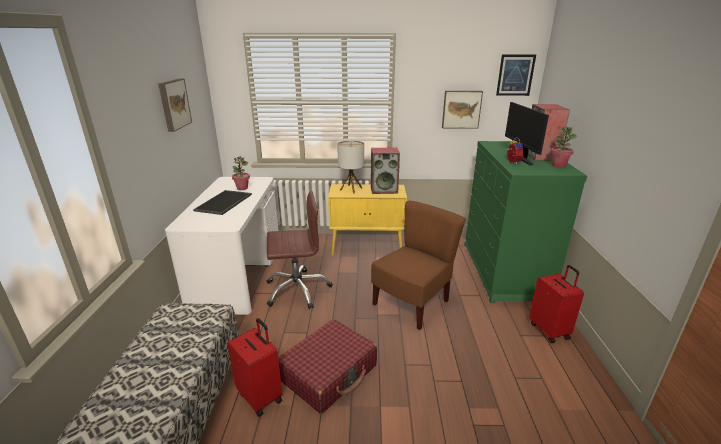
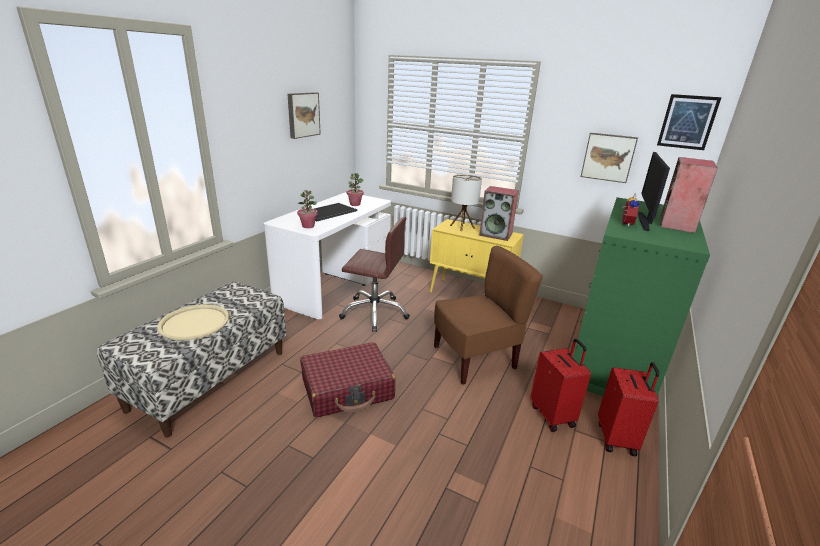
camera: 25 degrees right, 0 degrees up
(159, 366) = (194, 323): none -> beige tray
(261, 396) = (280, 385): red suitcase -> red suitcase (553, 415)
(558, 165) = (685, 237): potted plant -> potted plant (308, 226)

